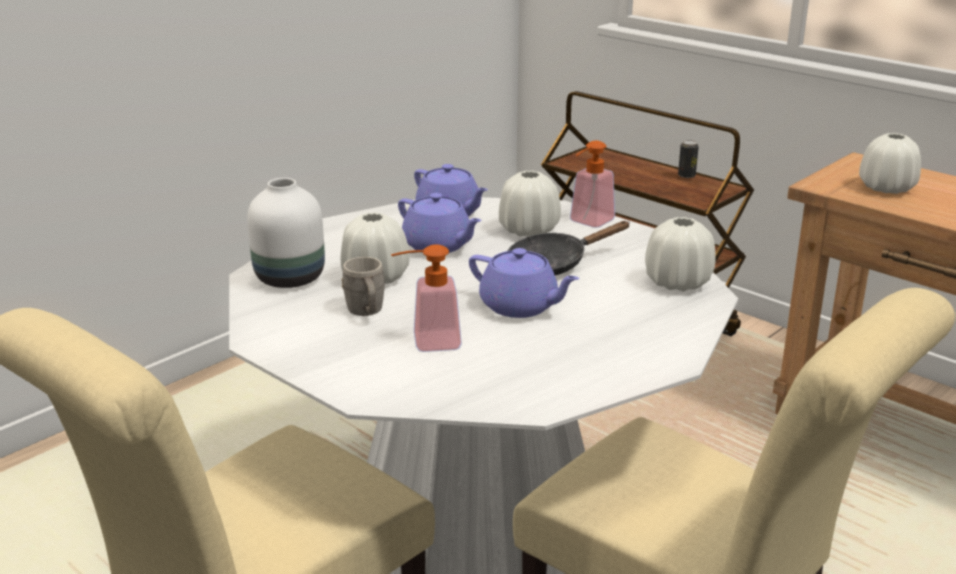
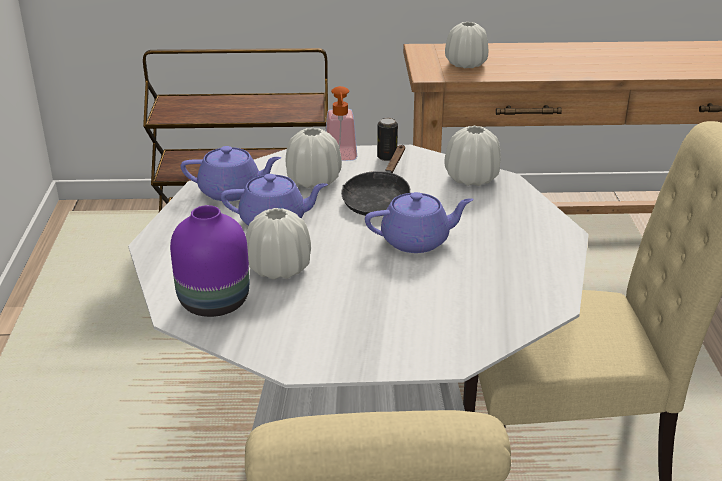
camera: 45 degrees left, 5 degrees up
(291, 279) = (216, 302): white vase -> purple vase
(367, 312) = (328, 298): grey mug -> none
(427, 342) = (411, 298): soap dispenser -> none
(686, 175) = (269, 98): can -> can (387, 157)

